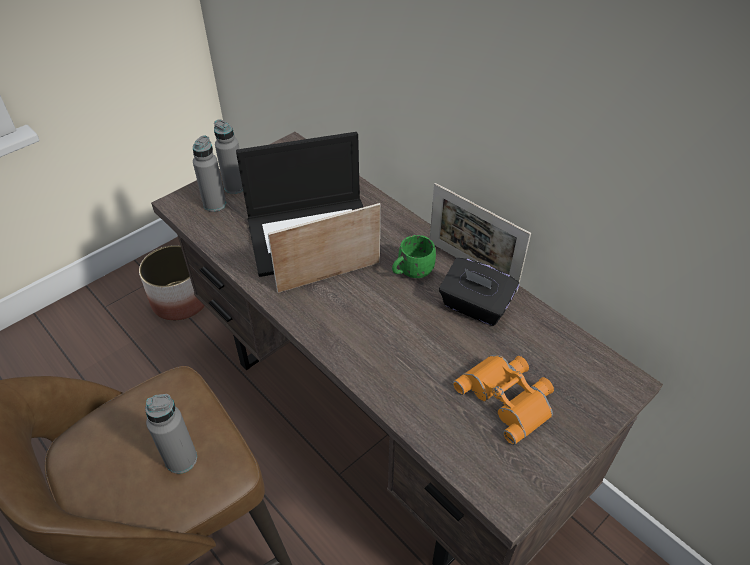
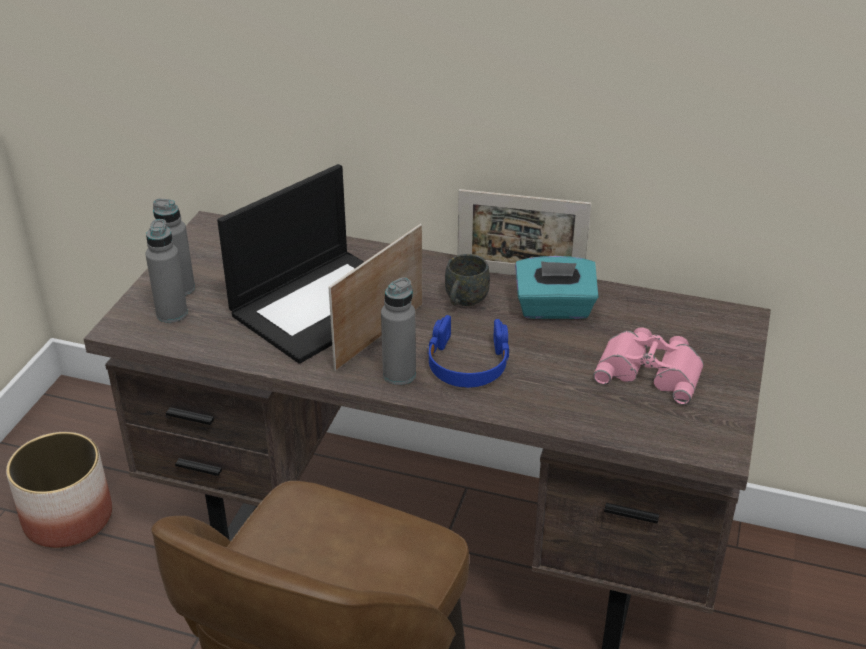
camera: 30 degrees left, 10 degrees down
(181, 459) = (374, 554): grey bottle -> grey bottle (399, 374)
(372, 327) = (467, 363): none -> blue headphones
(411, 272) = (464, 301): green mug -> grey mug
(475, 306) = (554, 309): black tissue box -> turquoise tissue box
(508, 397) = (650, 370): orange binoculars -> pink binoculars

